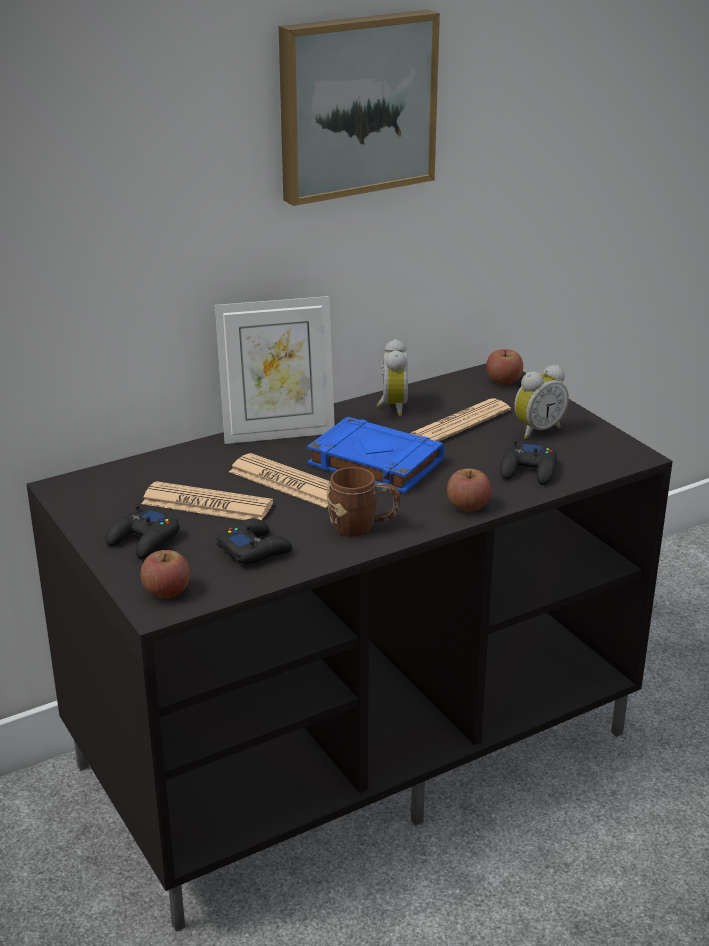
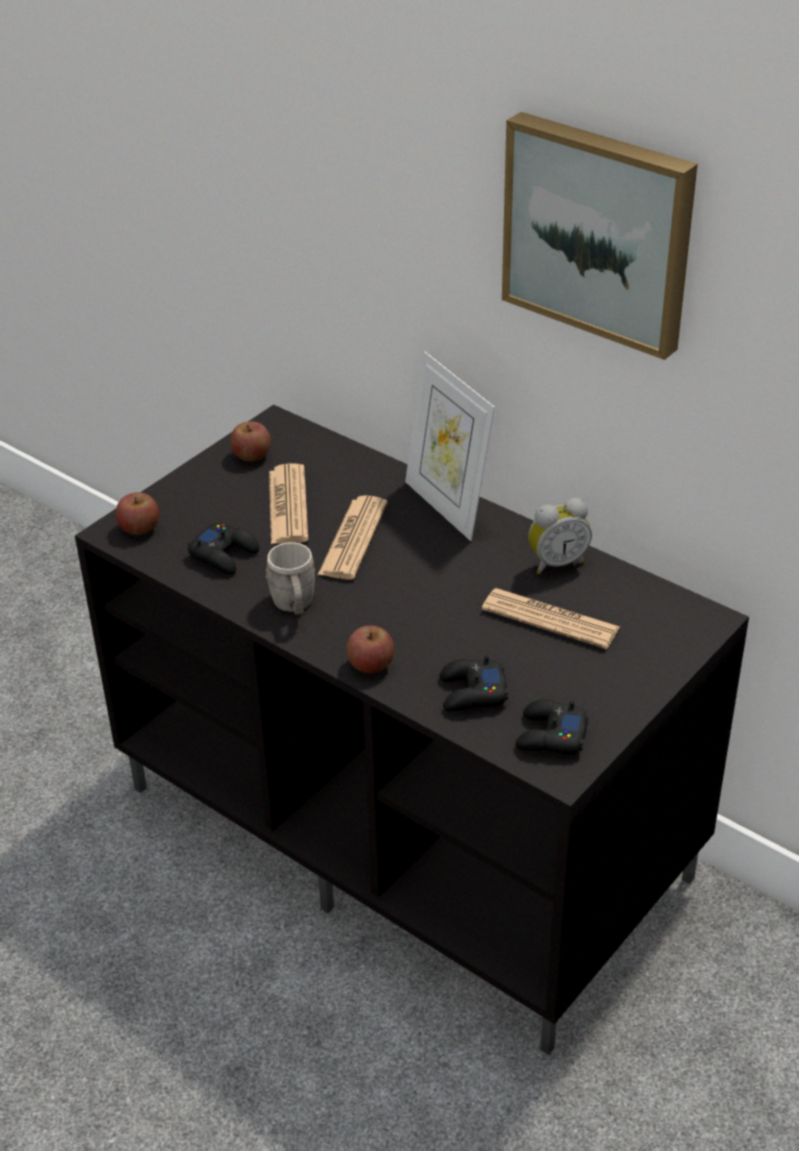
camera: 70 degrees right, 10 degrees up
(144, 540) = (211, 492): black game controller -> black game controller (550, 736)
(363, 527) = (294, 606): brown mug -> grey mug
(374, 462) = (424, 581): blue book -> none
(503, 381) = (685, 629): apple -> apple (251, 455)
(536, 430) = (573, 680): alarm clock -> none

